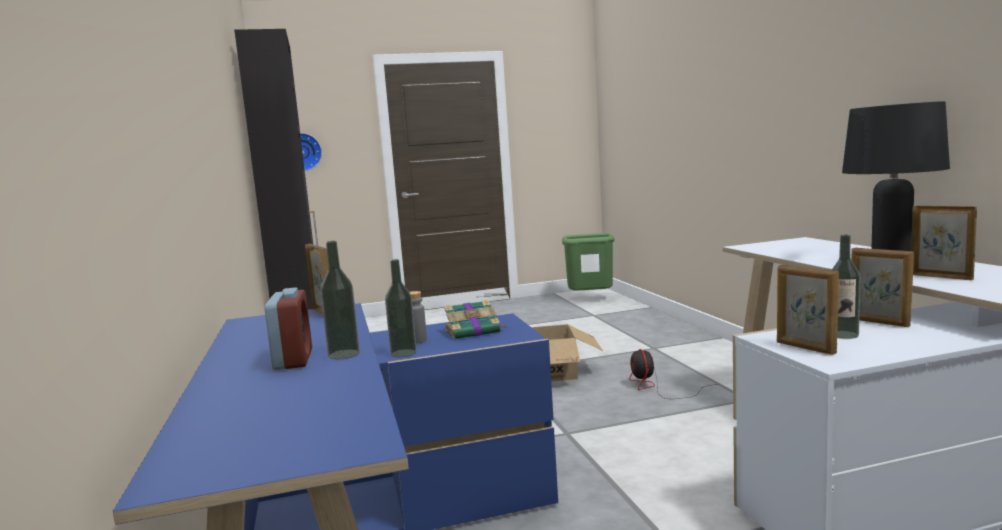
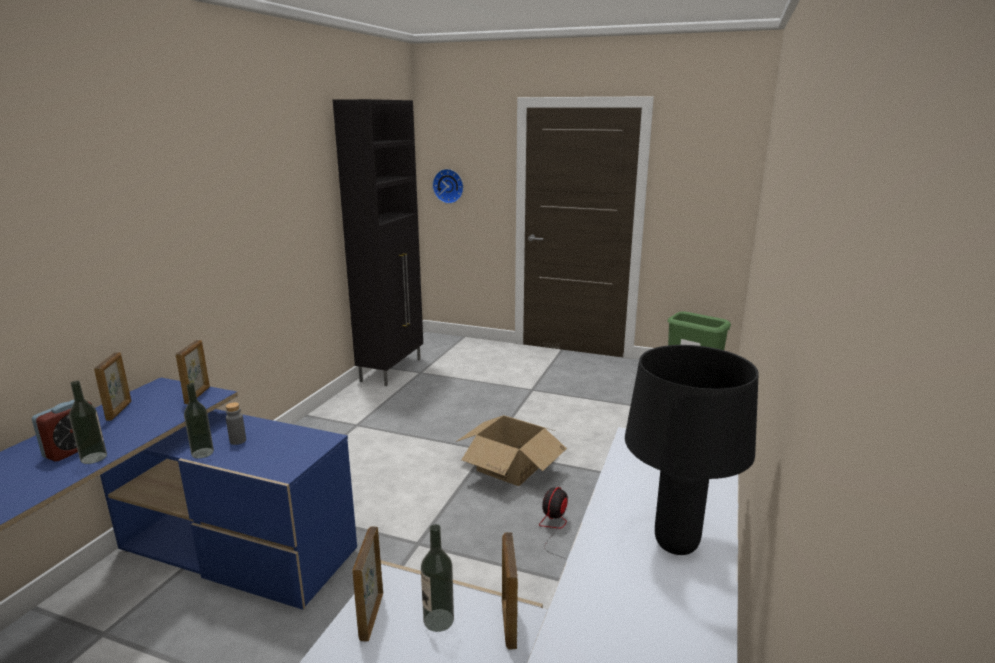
camera: 35 degrees right, 10 degrees up
(474, 331) = (280, 447): book -> none
(941, 277) = (612, 611): picture frame -> picture frame (119, 411)

